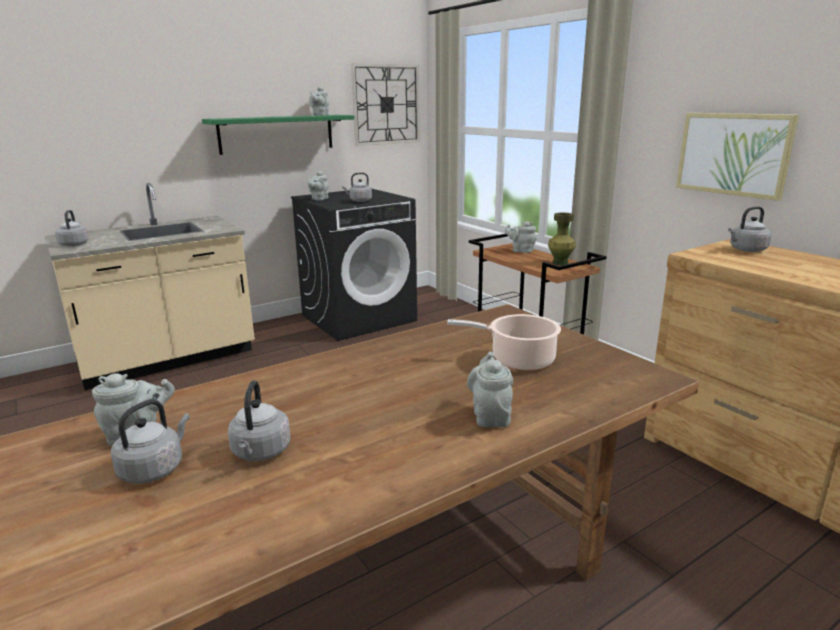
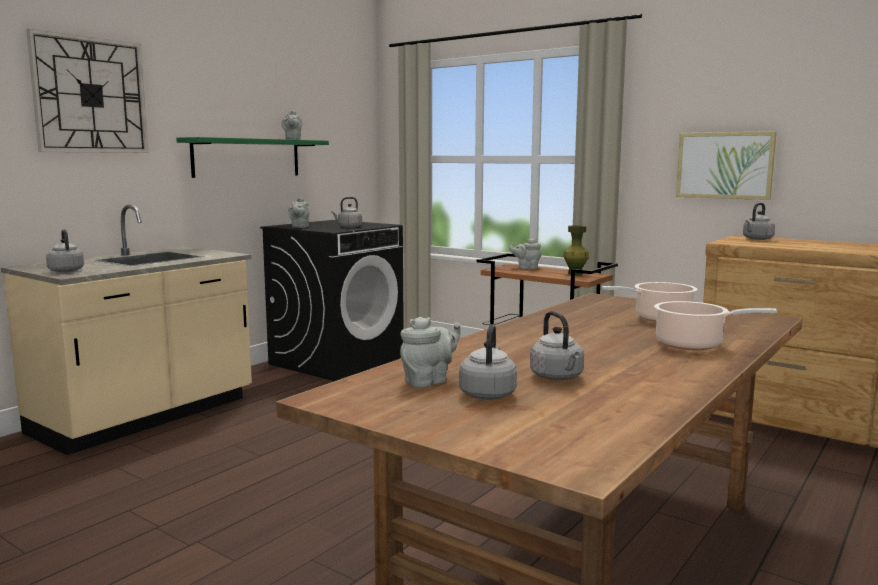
camera: 20 degrees left, 10 degrees down
(386, 104) = (345, 133): wall clock -> wall clock (90, 95)
(490, 416) = (693, 345): grey teapot -> cooking pot

